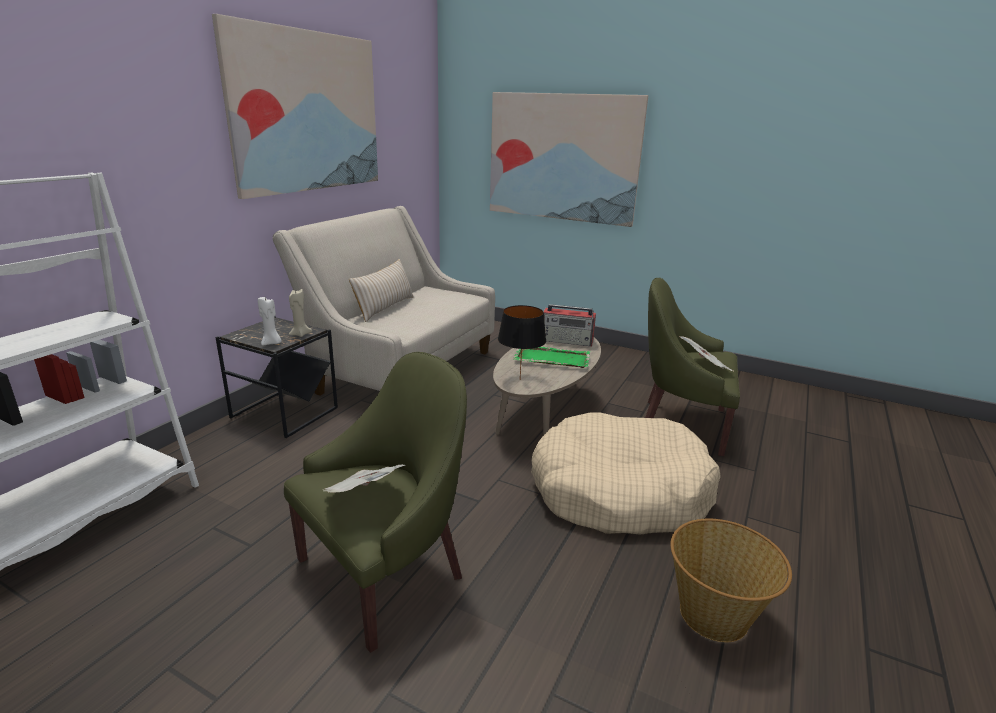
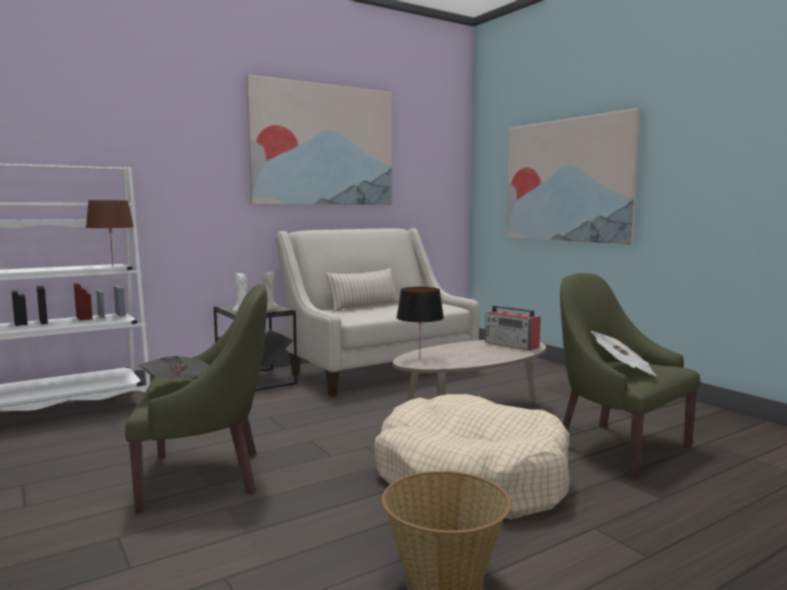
camera: 30 degrees right, 15 degrees down
(112, 325) = (113, 267): none -> brown table lamp
(551, 358) = (473, 352): green tray -> none

